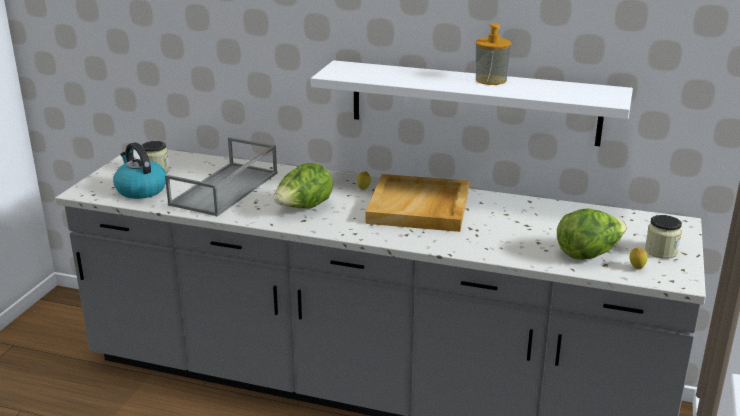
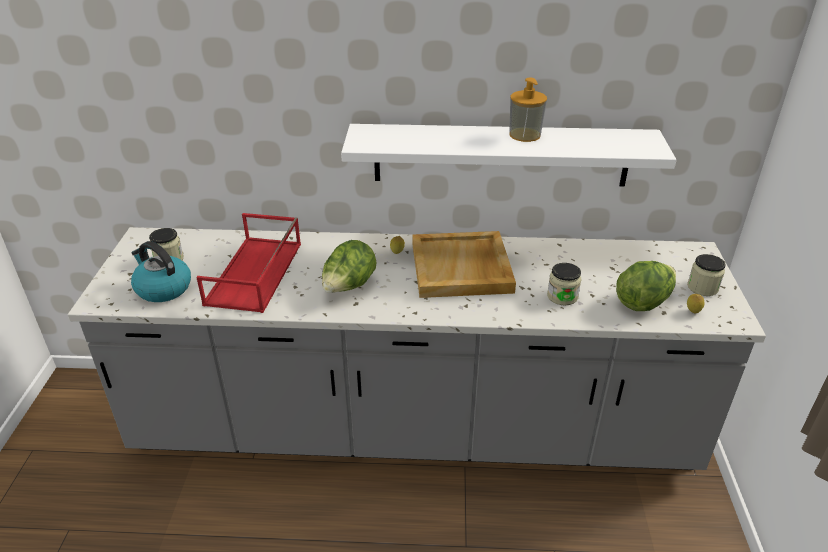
camera: 15 degrees left, 10 degrees up
(225, 189) = (255, 274): grey tray -> red tray
(506, 240) = (562, 296): none -> jar

